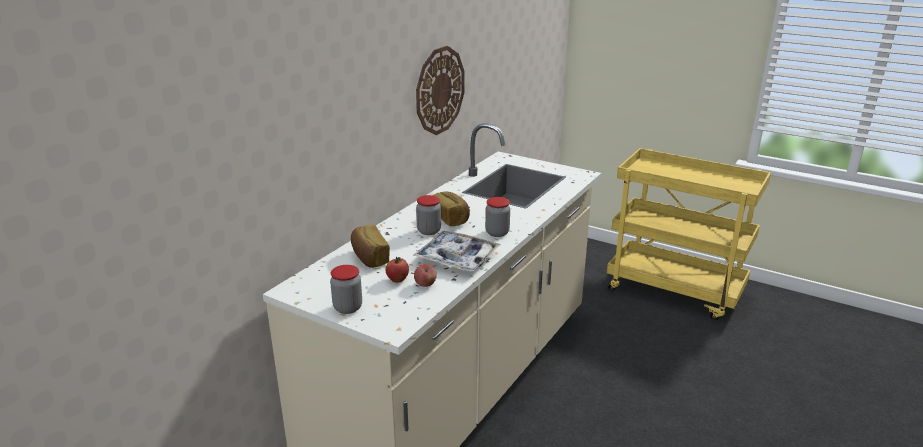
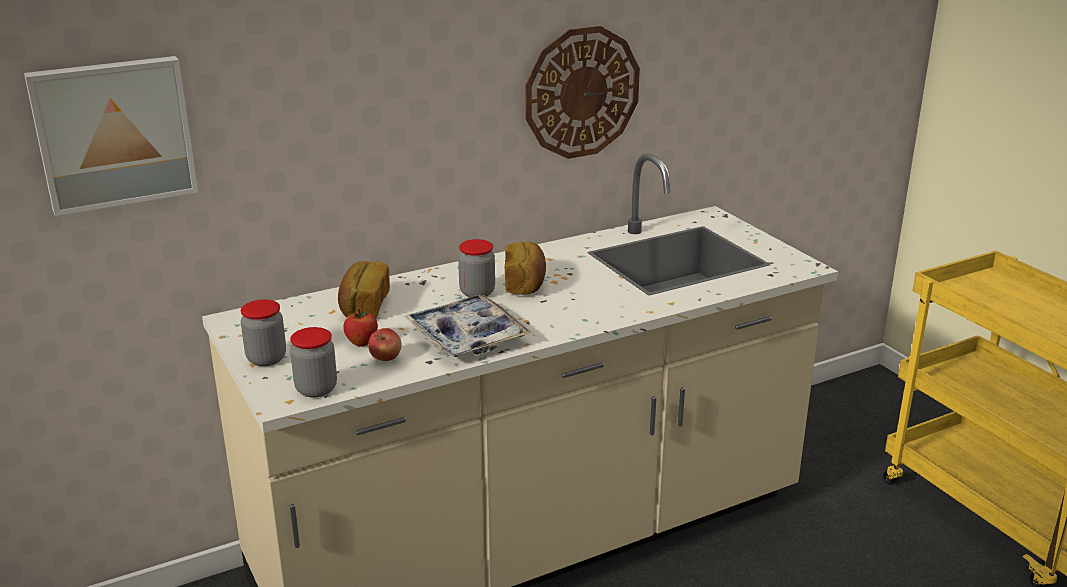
camera: 30 degrees right, 0 degrees up
(200, 165) = (114, 133): none -> picture
(497, 233) = (563, 318): jar -> jar (316, 389)

